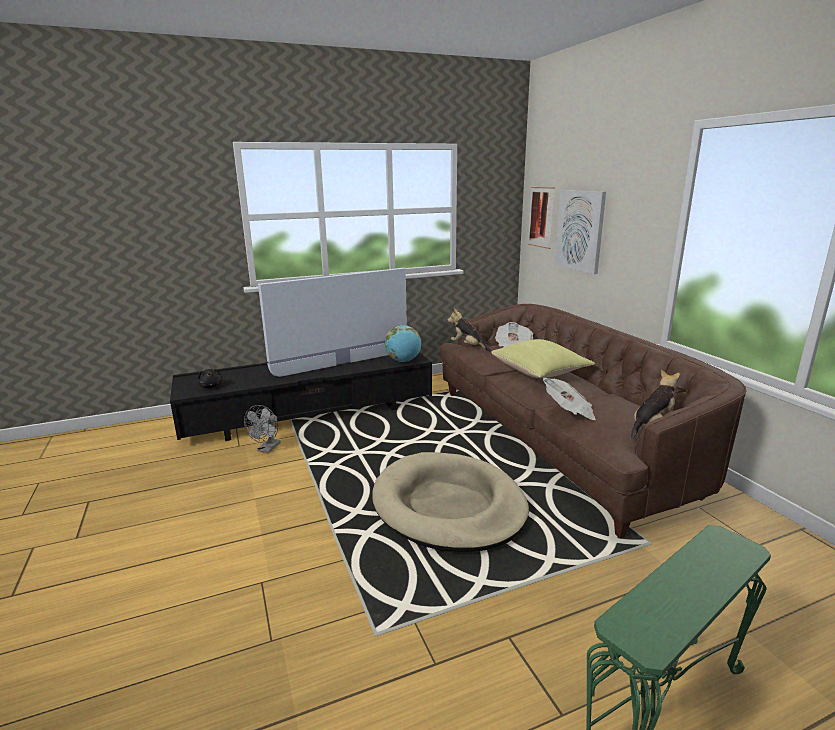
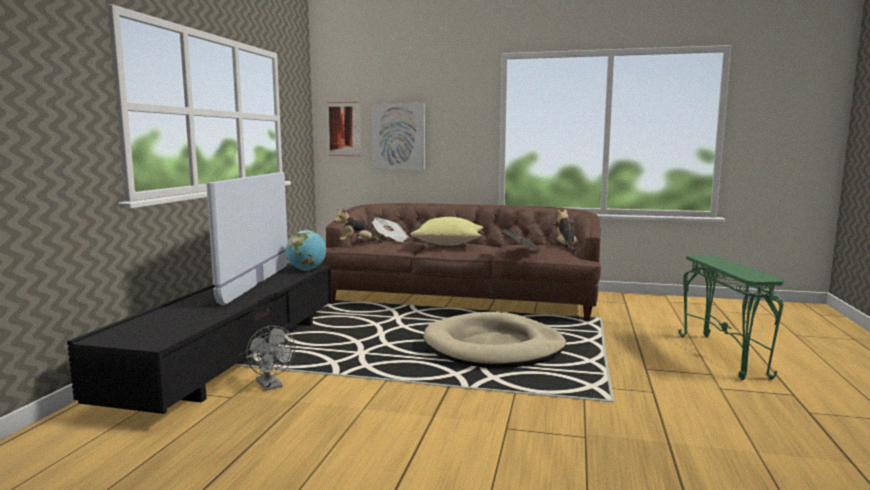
camera: 55 degrees left, 10 degrees down
(211, 386) = (168, 330): black plush toy -> none

